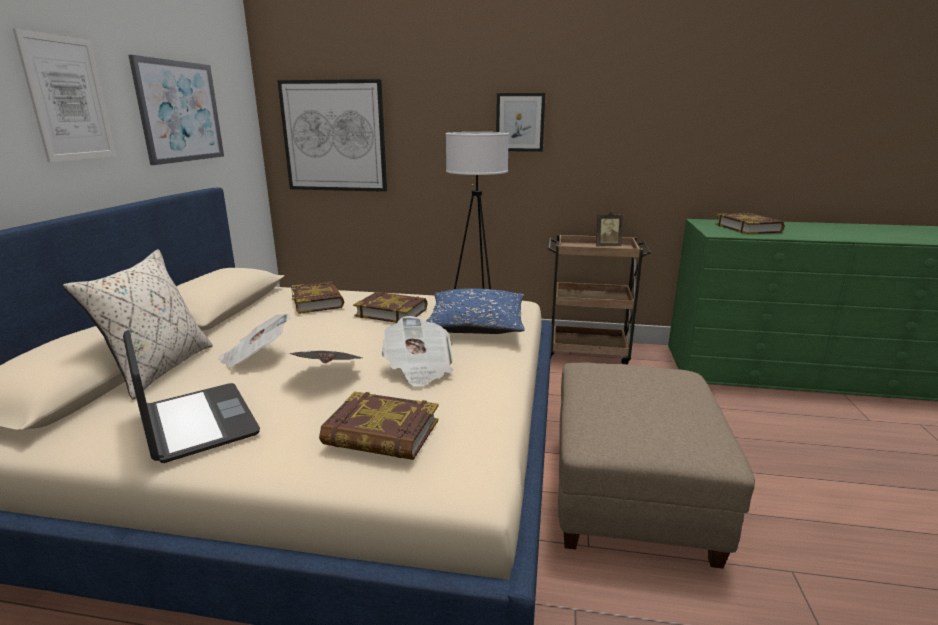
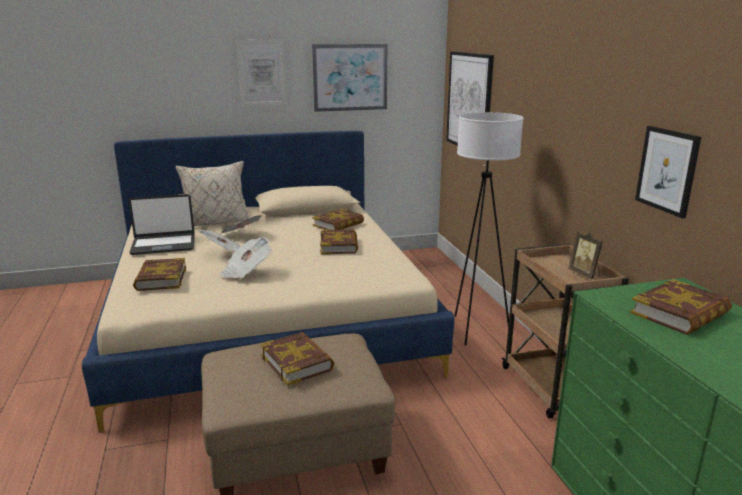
camera: 65 degrees right, 0 degrees up
(197, 423) = (163, 245): laptop -> laptop turned 45 degrees clockwise
(475, 326) = (339, 274): blue pillow -> none
(520, 122) = (563, 110): picture -> picture (667, 170)
(639, 395) = (297, 362): none -> book

